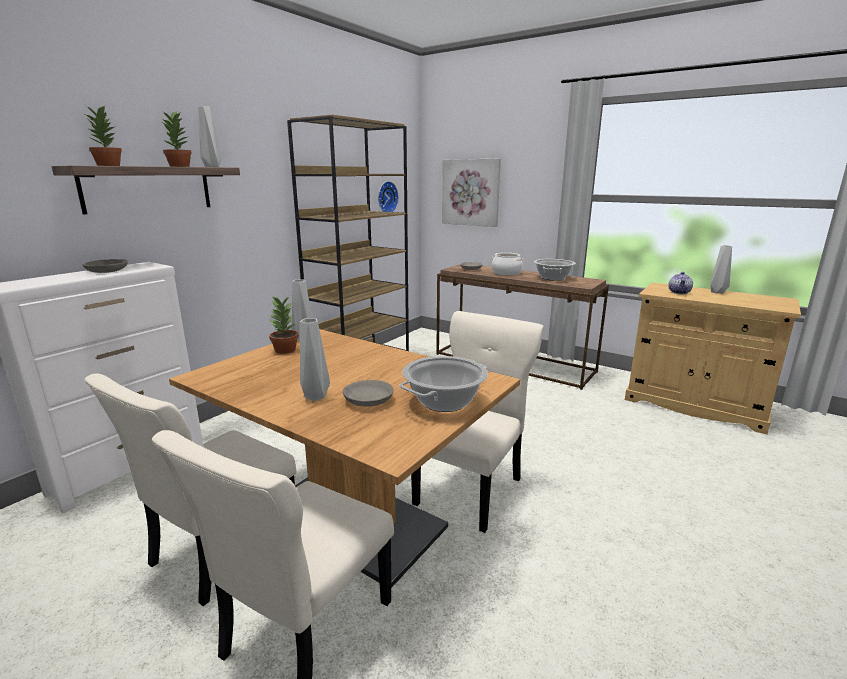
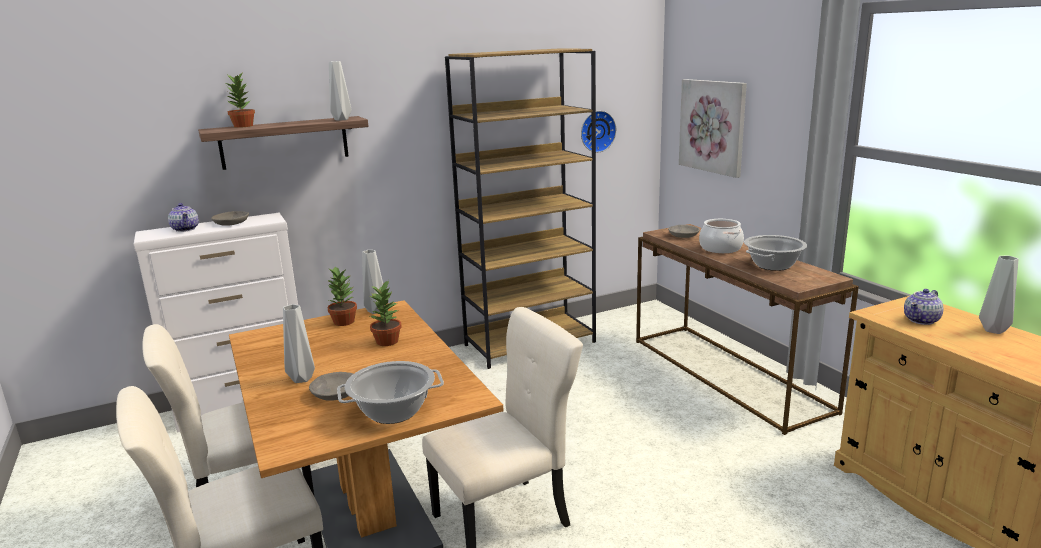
camera: 30 degrees right, 0 degrees up
(53, 278) = (185, 229): none -> teapot
(180, 166) = (308, 122): potted plant -> potted plant (388, 341)

